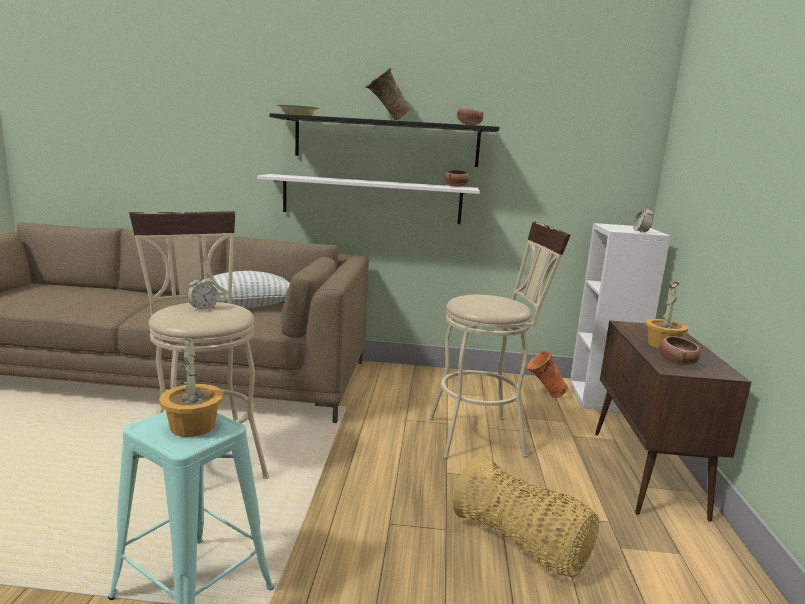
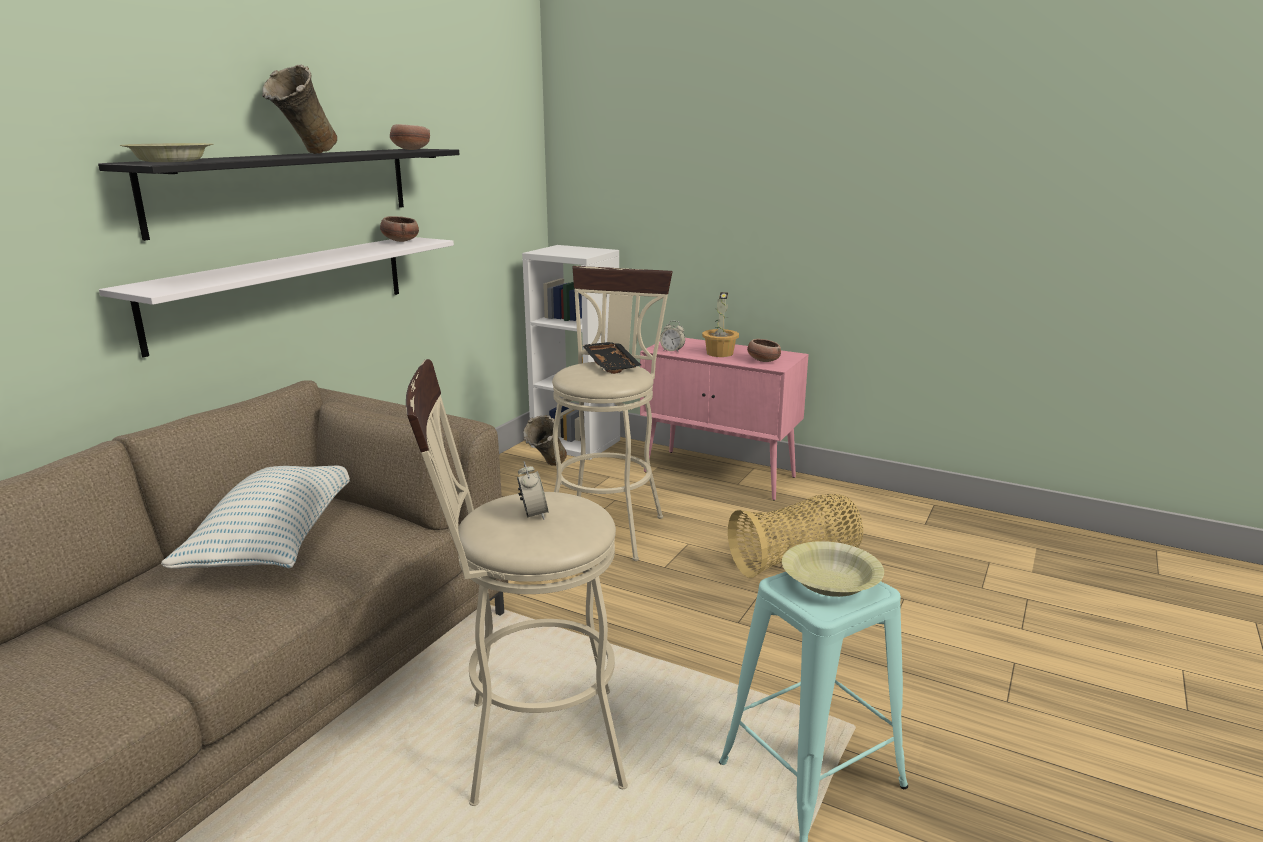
camera: 65 degrees left, 5 degrees up
(193, 426) = (831, 582): potted plant -> yellow bowl
(506, 302) = (612, 365): none -> black tray
(543, 396) = (547, 469): orange vase -> beige vase
(641, 232) = (595, 252): alarm clock -> alarm clock (672, 351)
(646, 473) = (720, 475): brown cabinet -> pink cabinet

